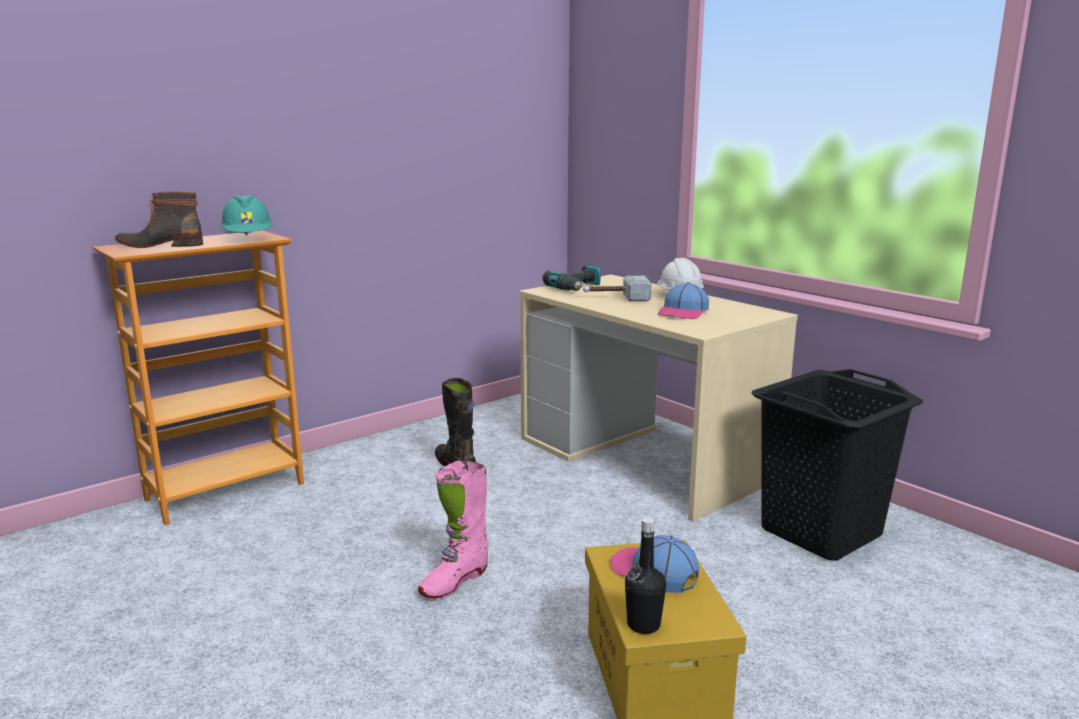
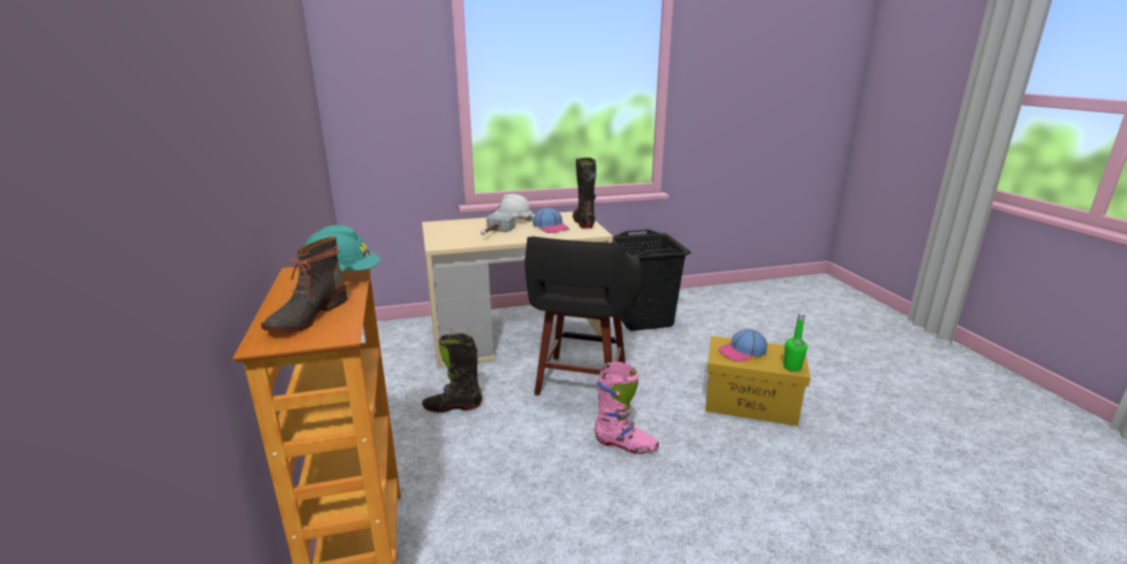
camera: 65 degrees left, 5 degrees up
(454, 581) = (625, 445): pink boot -> pink boot turned 45 degrees counterclockwise
(573, 522) = (581, 382): none -> black stool
(577, 288) = (449, 236): power drill -> none
(643, 625) = (792, 367): black bottle -> green bottle
(731, 321) = (583, 223): none -> black boot

